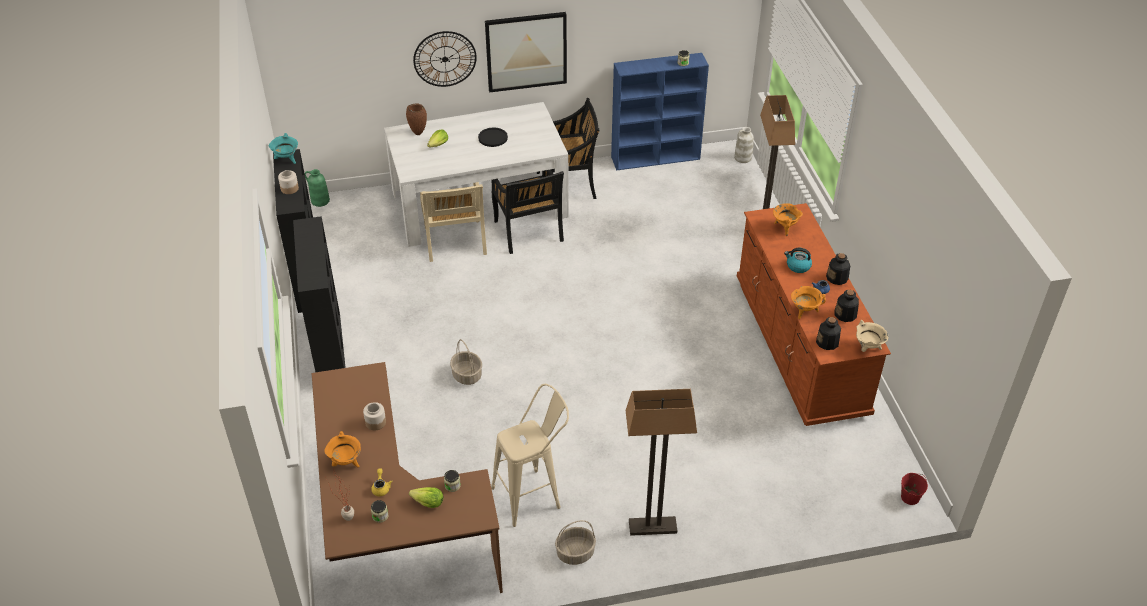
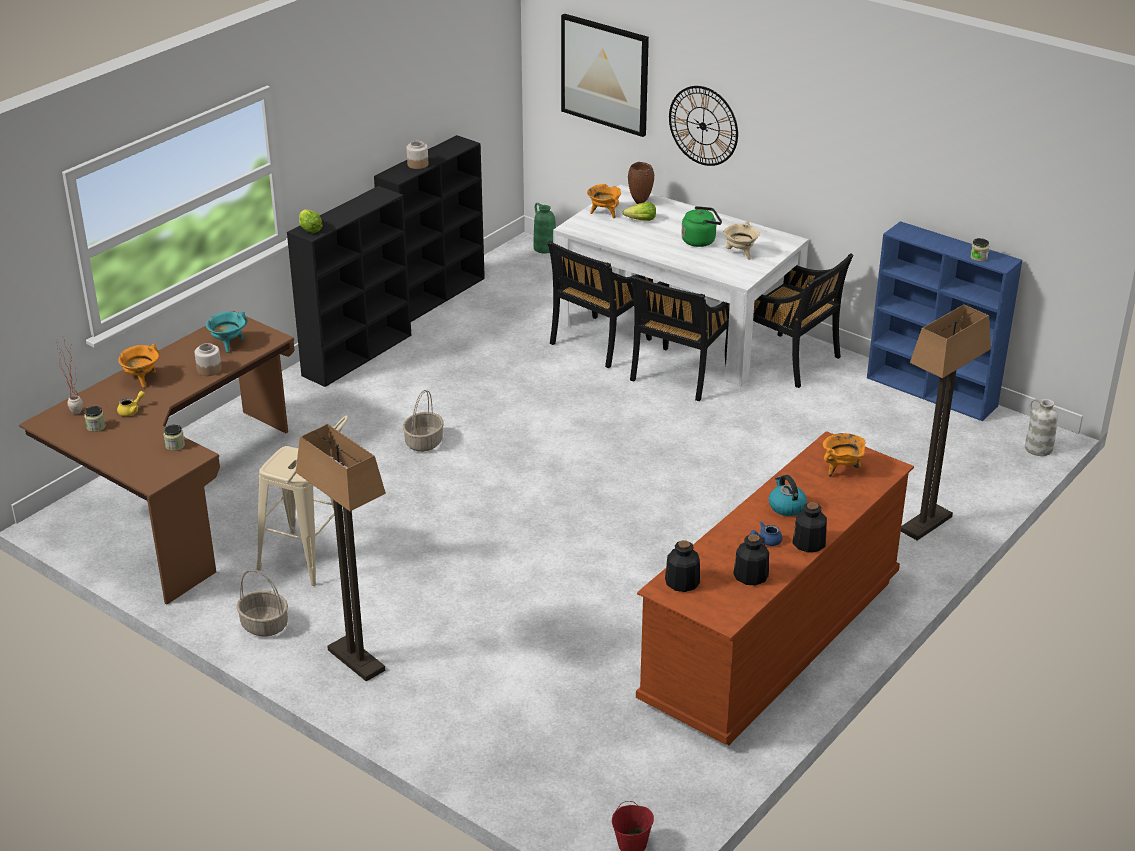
camera: 50 degrees right, 10 degrees down
(287, 160) = (455, 145): turquoise cooking pot -> turquoise cooking pot (228, 345)
(428, 503) = (139, 443): lettuce -> lettuce (309, 228)
(455, 242) = (599, 342): beige chair -> black chair
(493, 138) = (700, 240): black plate -> green kettle
(526, 51) = (796, 156): picture -> picture (605, 74)
(804, 312) = (712, 544): orange cooking pot -> orange cooking pot (604, 213)
(867, 348) = (714, 616): beige cooking pot -> beige cooking pot (740, 254)

